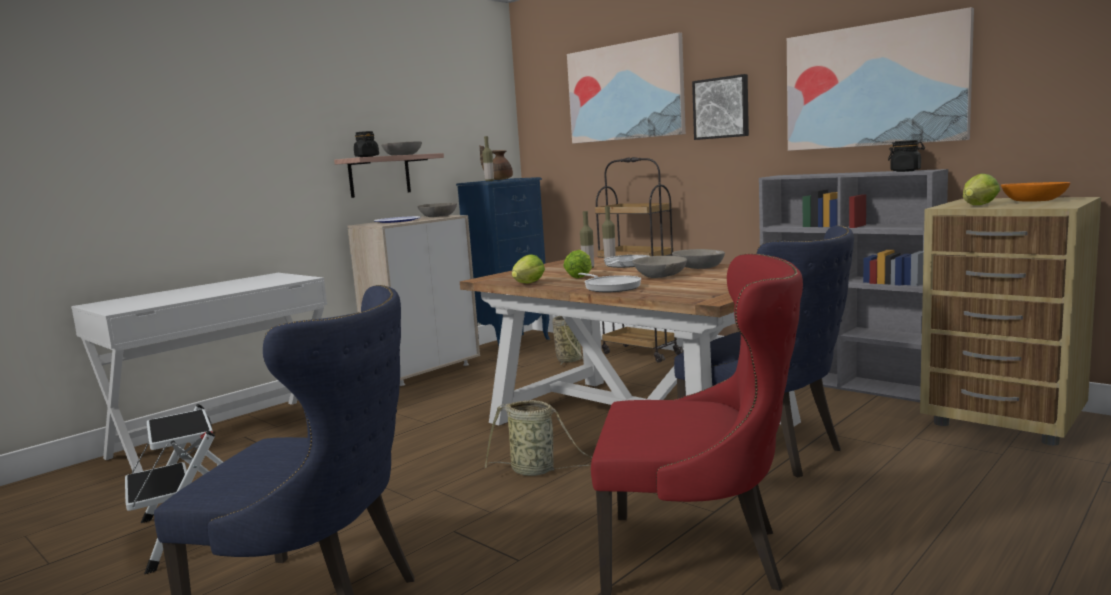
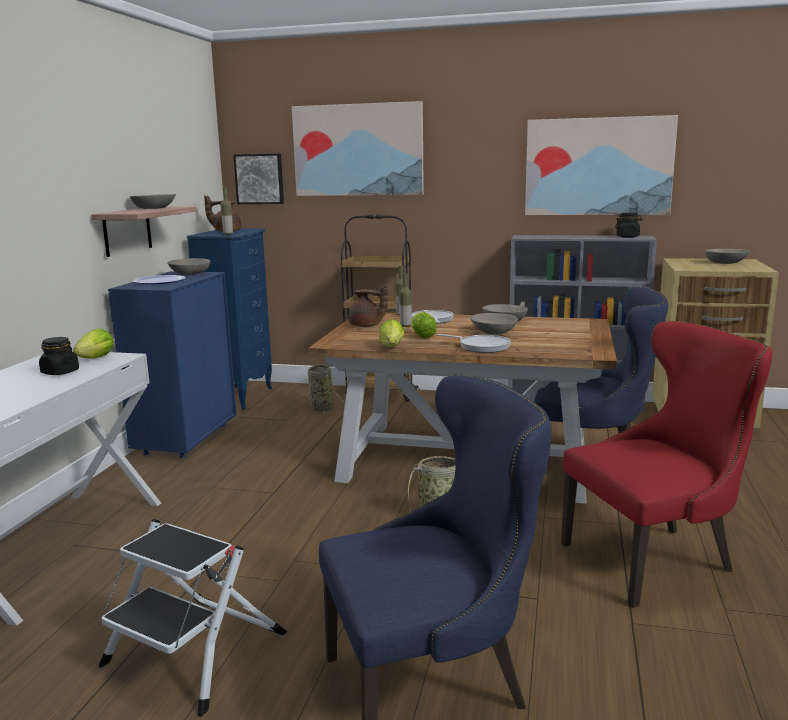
camera: 30 degrees left, 5 degrees up
(366, 157) = (131, 212): black jar -> black jar (60, 372)
(425, 371) = (186, 438): beige cabinet -> blue cabinet
(553, 267) = (366, 326): none -> brown teapot
(721, 108) = (460, 173): picture -> picture (259, 179)
(977, 206) = (704, 268): lettuce -> lettuce (94, 359)
(1034, 200) = (725, 262): orange bowl -> grey bowl

